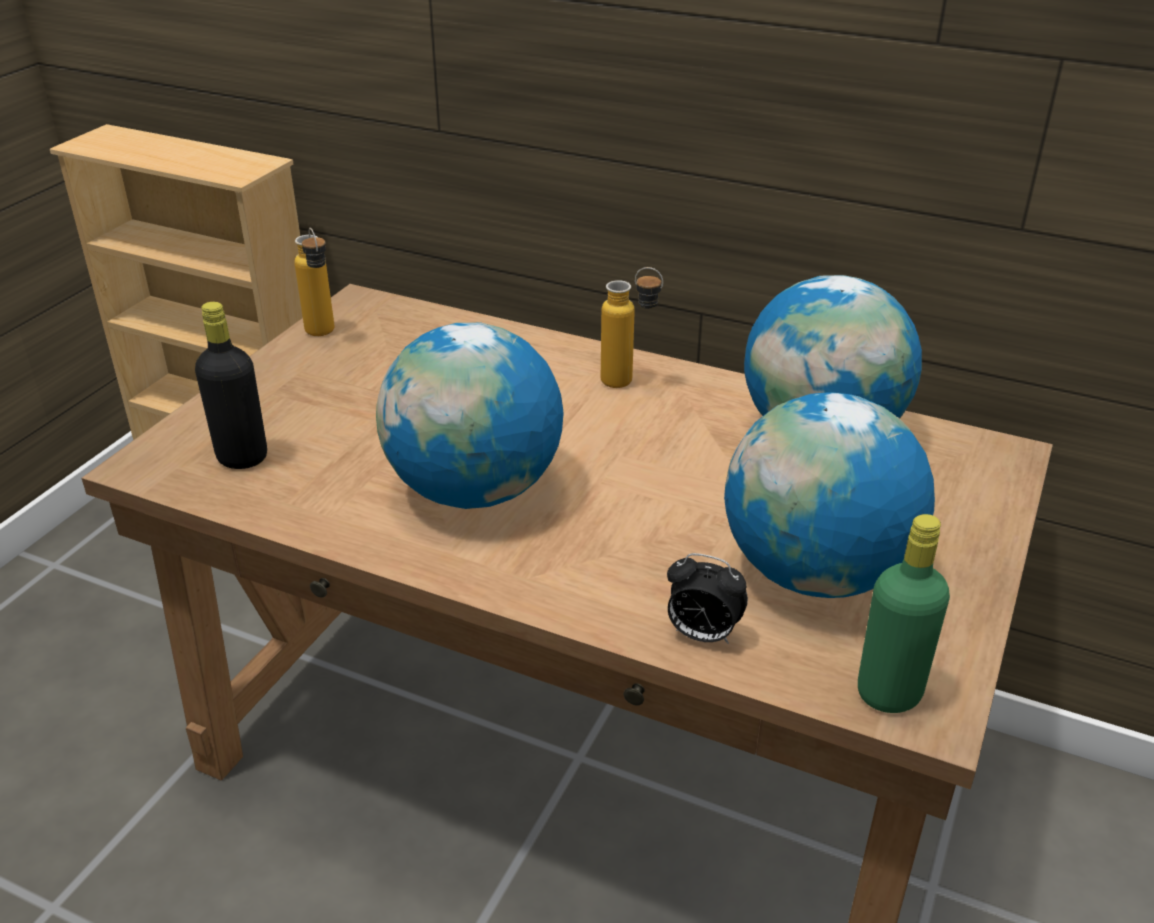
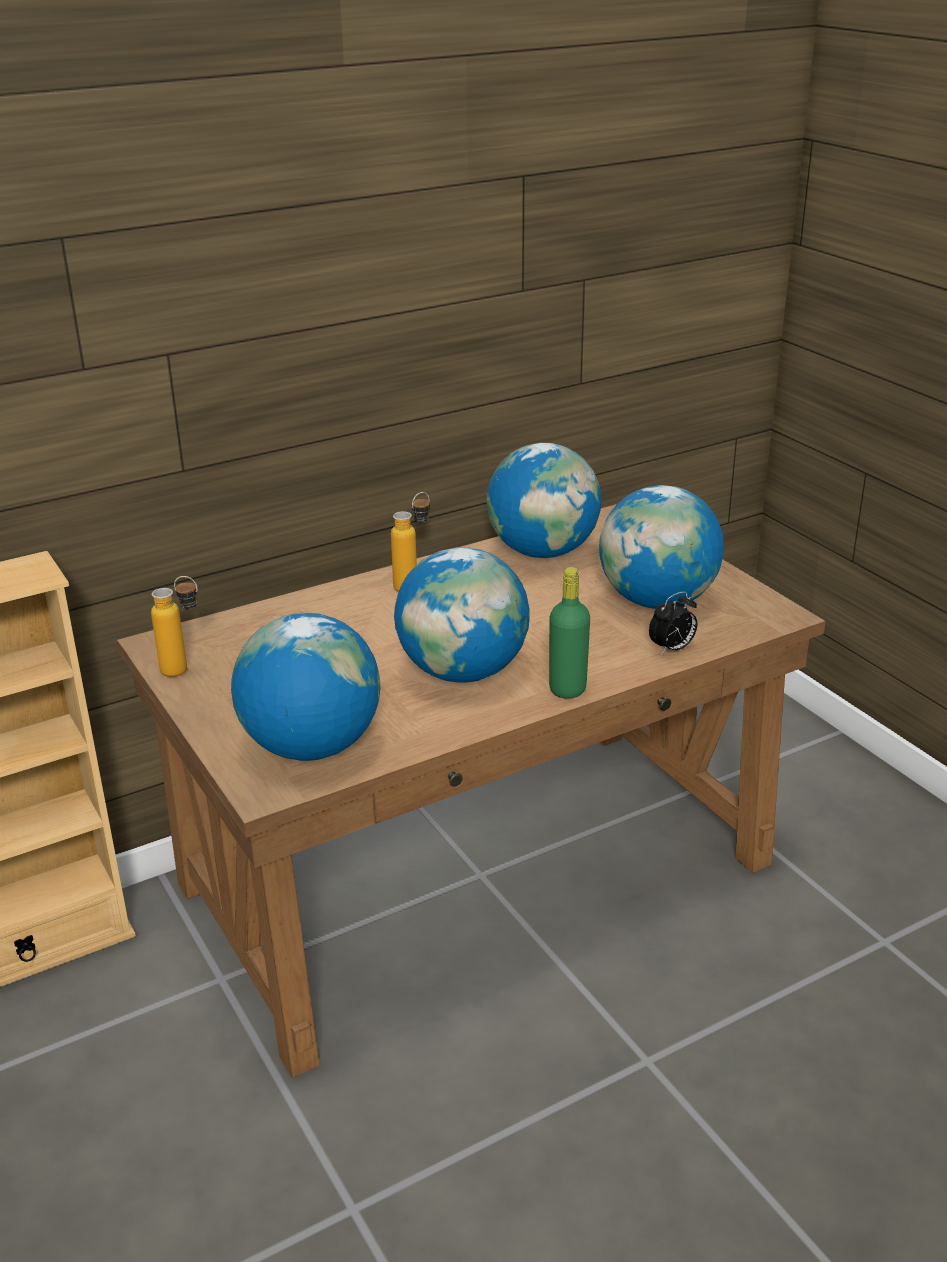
camera: 55 degrees left, 5 degrees down
(242, 457) = (311, 746): black bottle -> globe
(889, 693) = (761, 619): green bottle -> green bottle (567, 689)

